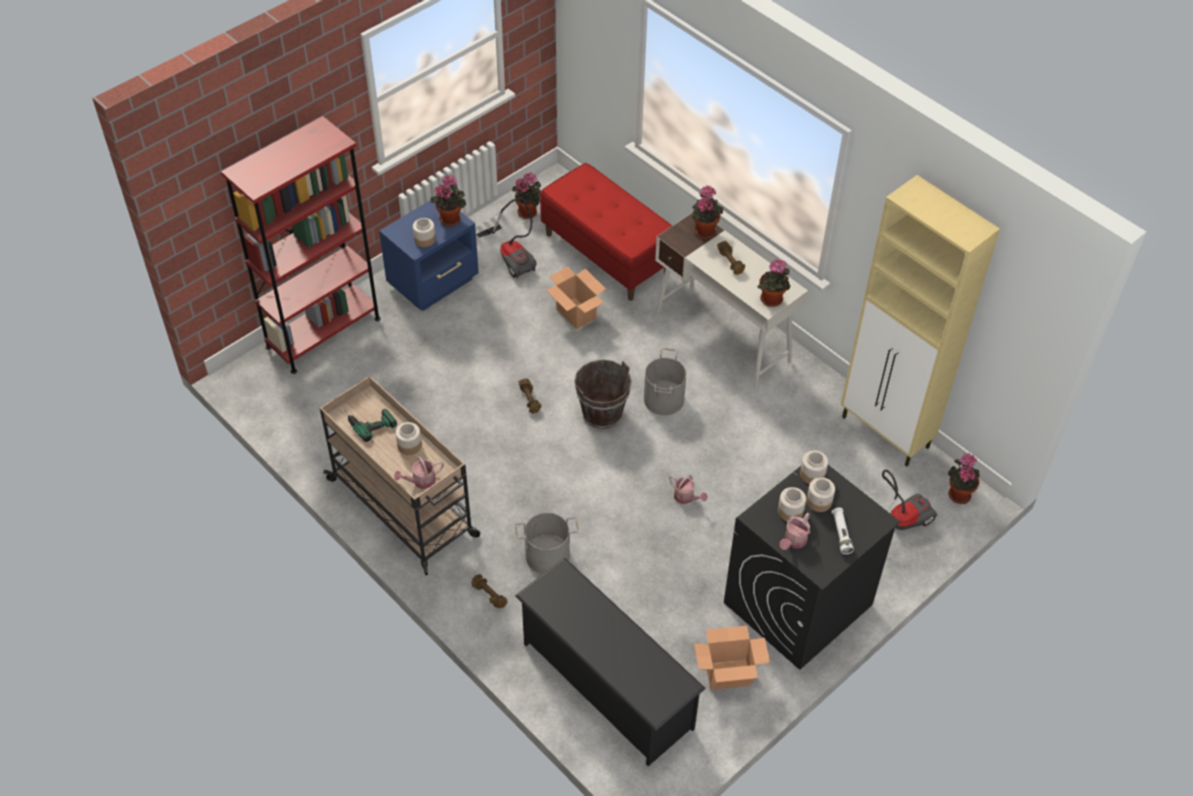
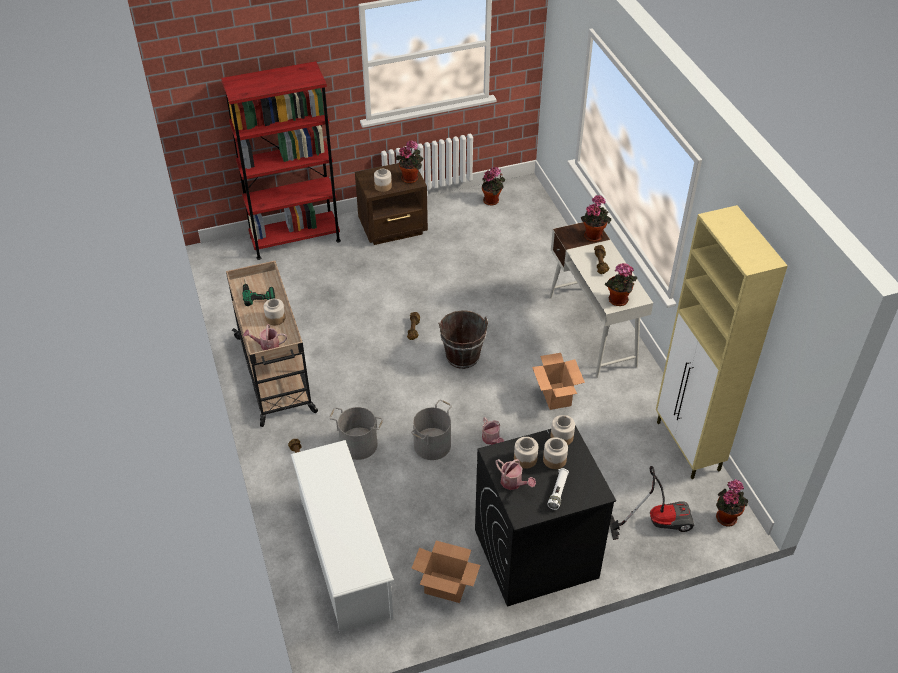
camera: 25 degrees right, 5 degrees down
(435, 282) = (394, 228): blue nightstand -> brown nightstand
(513, 256) = (462, 227): vacuum cleaner -> none
(576, 314) = (486, 280): cardboard box -> cardboard box (556, 396)
(606, 685) = (345, 557): black shoe rack -> white shoe rack
(607, 254) = (535, 246): red bench -> none
(663, 399) = (516, 361): grey bucket -> grey bucket (431, 445)
(793, 541) = (513, 483): watering can -> watering can turned 105 degrees counterclockwise

